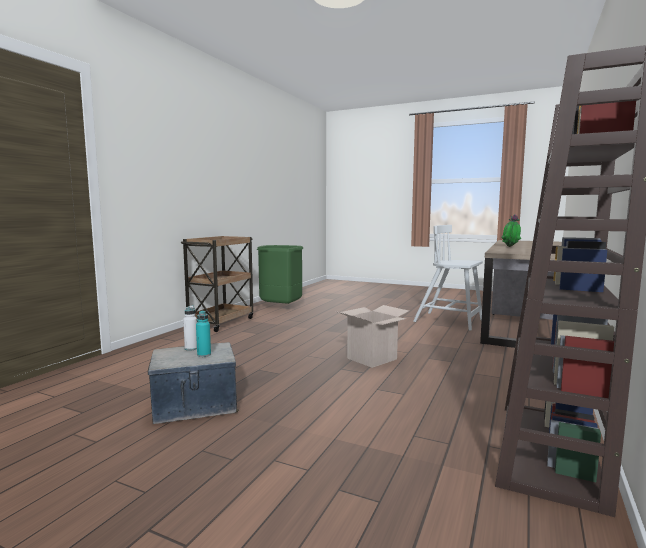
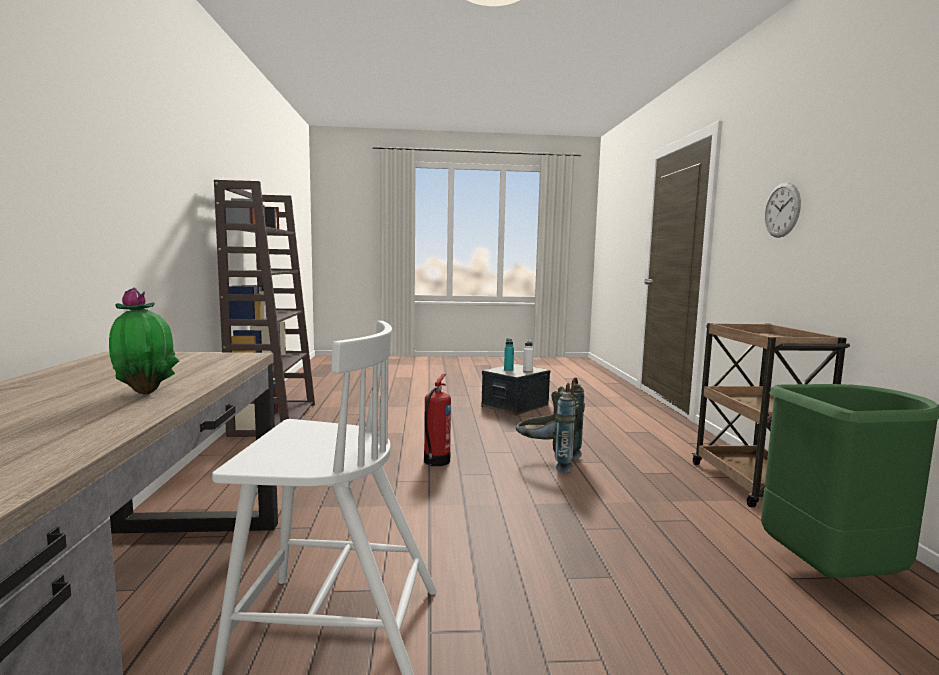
camera: 150 degrees right, 0 degrees up
(171, 168) = (782, 210): none -> wall clock
(295, 346) = (548, 461): none -> grey backpack
(372, 358) = (435, 462): cardboard box -> fire extinguisher

